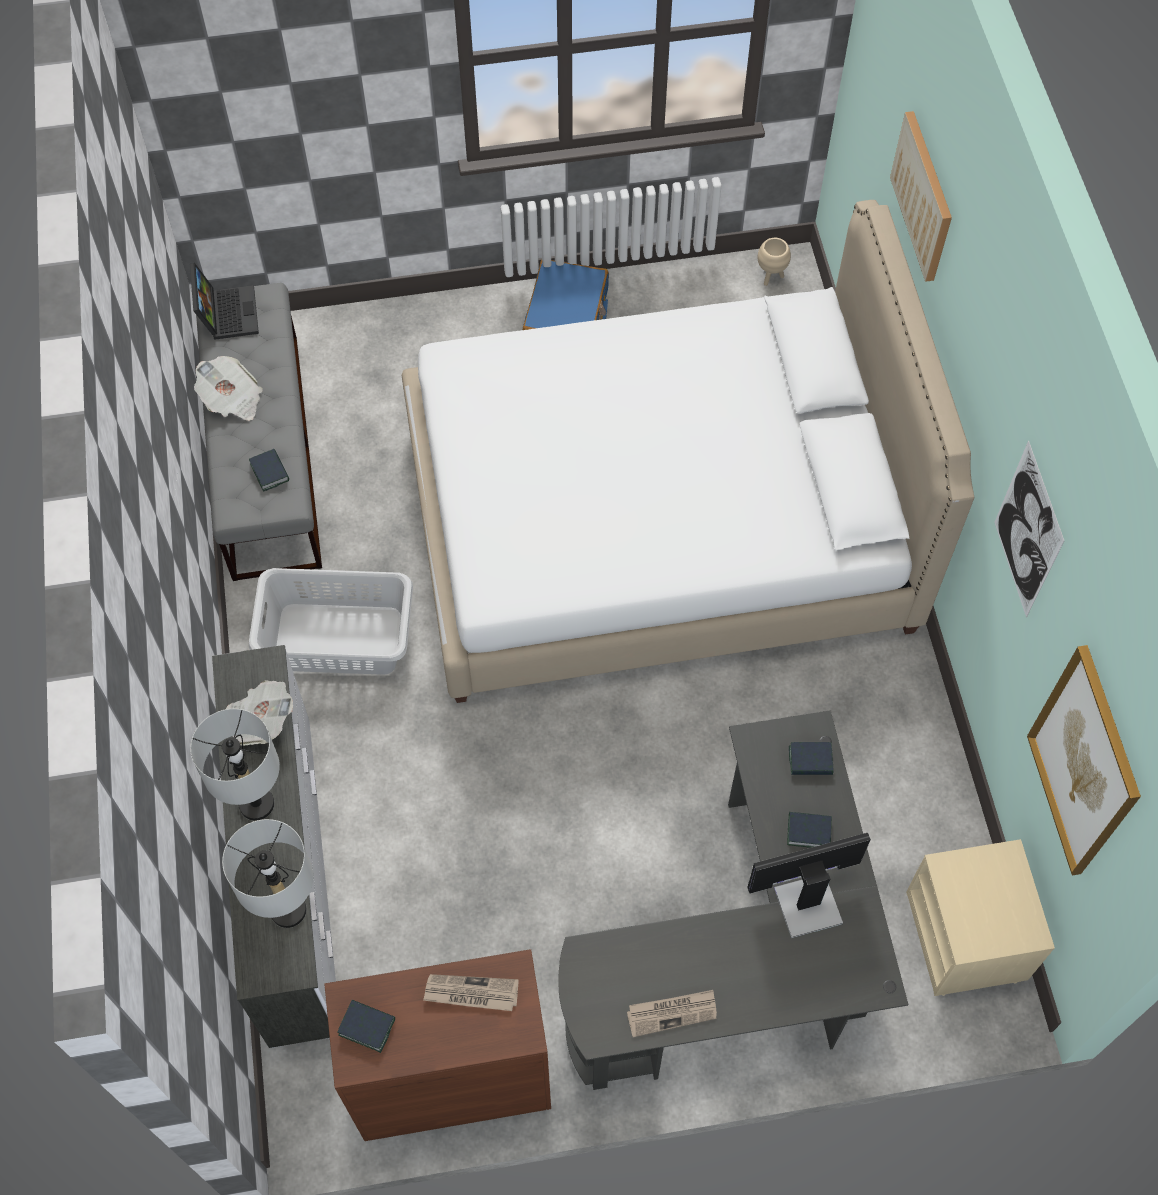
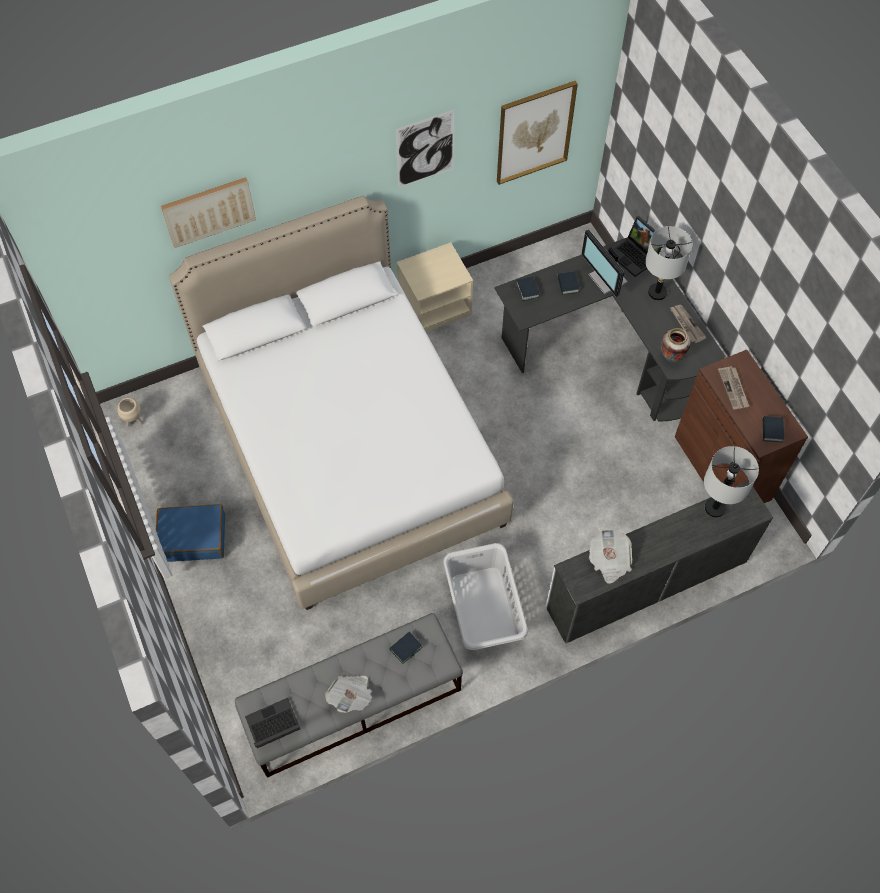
camera: 105 degrees left, 0 degrees up
(256, 804) = (661, 545): grey table lamp -> grey table lamp (657, 293)
(607, 957) = (670, 358): none -> vase
(849, 974) = (636, 256): none -> laptop
(967, 937) = (556, 258): beige nightstand -> beige nightstand (435, 305)

